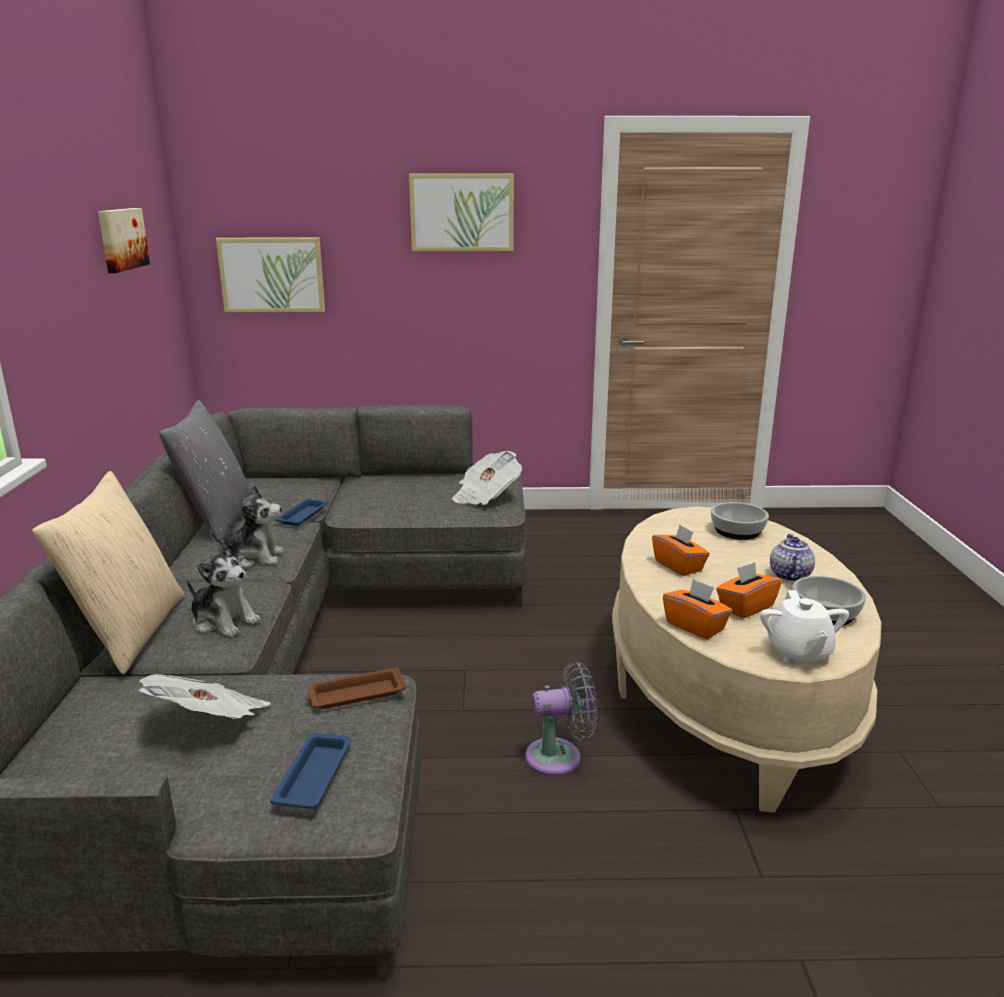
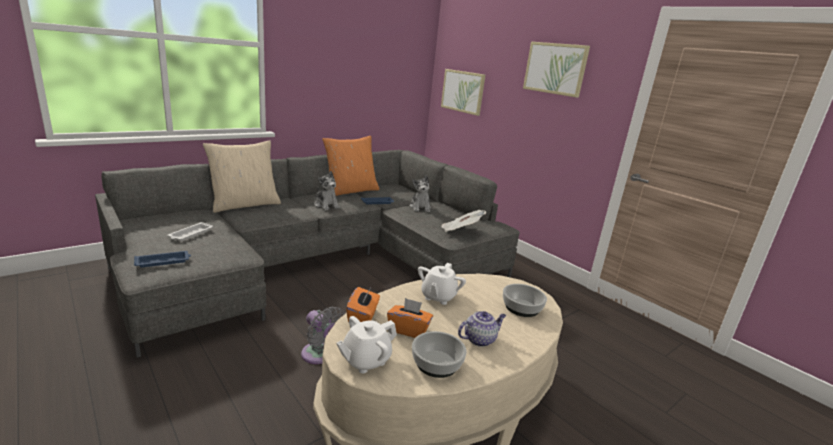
camera: 50 degrees right, 0 degrees up
(121, 239) = (380, 58): picture -> none
(211, 722) = (190, 234): newspaper -> white tray
(217, 520) = (351, 190): grey pillow -> orange pillow
(224, 621) = (267, 215): plush toy -> plush toy (420, 207)
(355, 694) = (229, 253): brown tray -> none
(679, 566) = (438, 297): orange tissue box -> white teapot

